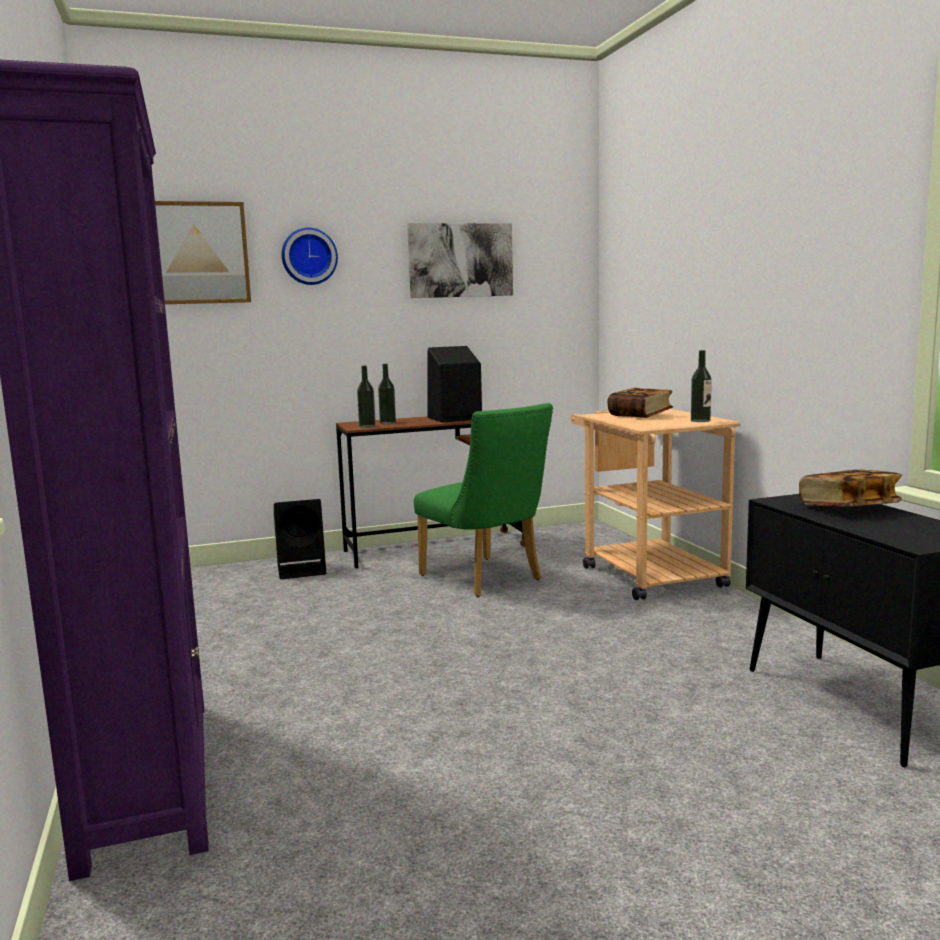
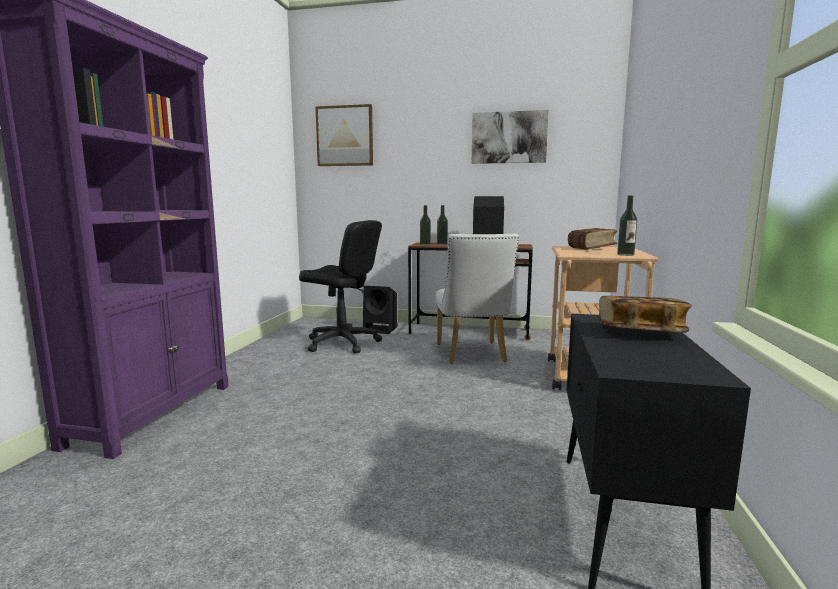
camera: 30 degrees right, 0 degrees up
(277, 602) = (342, 343): none -> black office chair
(309, 256) = (408, 137): wall clock -> none
(486, 579) = (472, 354): green chair -> white chair

